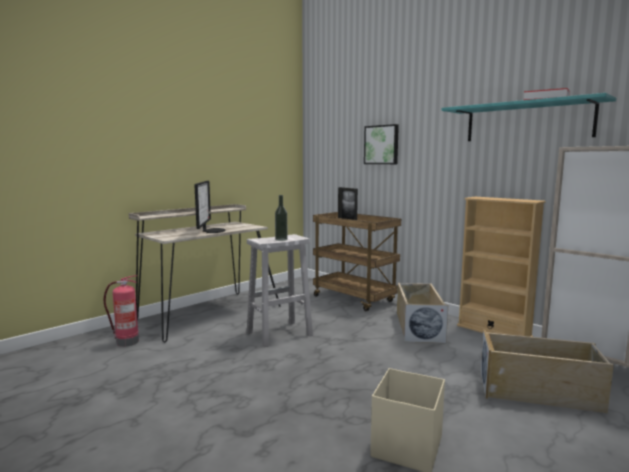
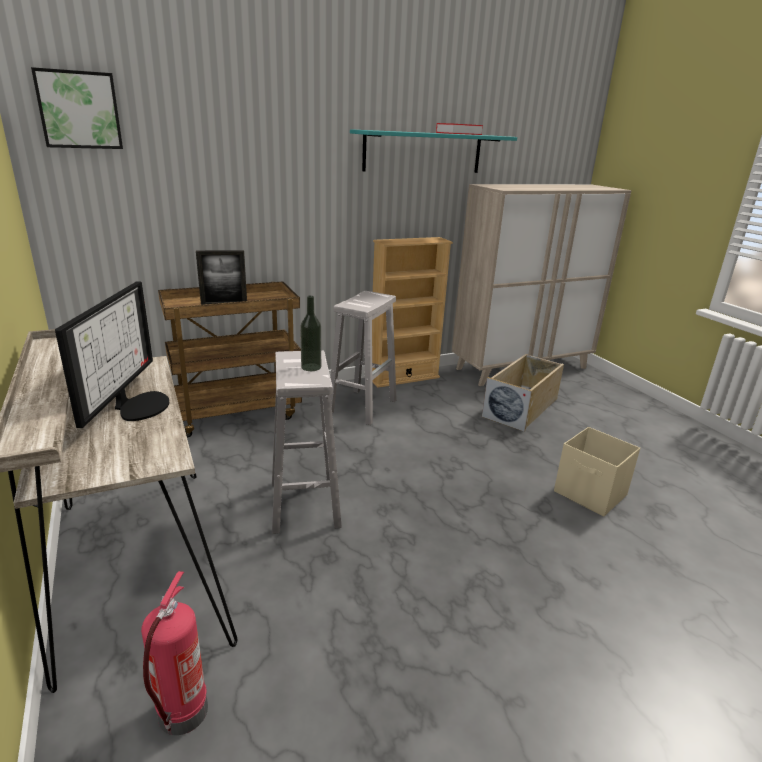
camera: 70 degrees left, 15 degrees up
(211, 231) = (138, 405): monitor -> monitor turned 75 degrees clockwise
(382, 145) = (229, 171): picture -> picture (79, 110)
(418, 326) = (362, 406): beige storage box -> white stool

